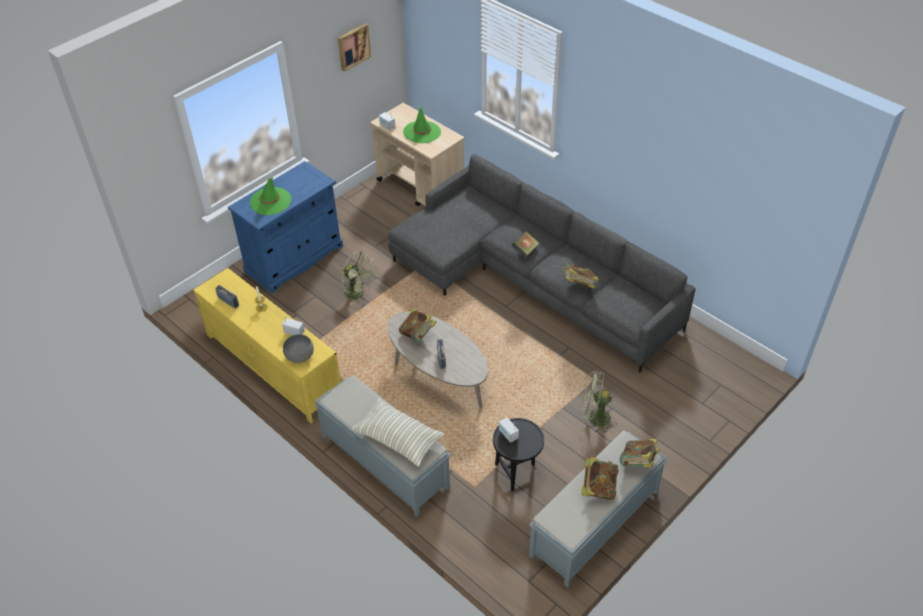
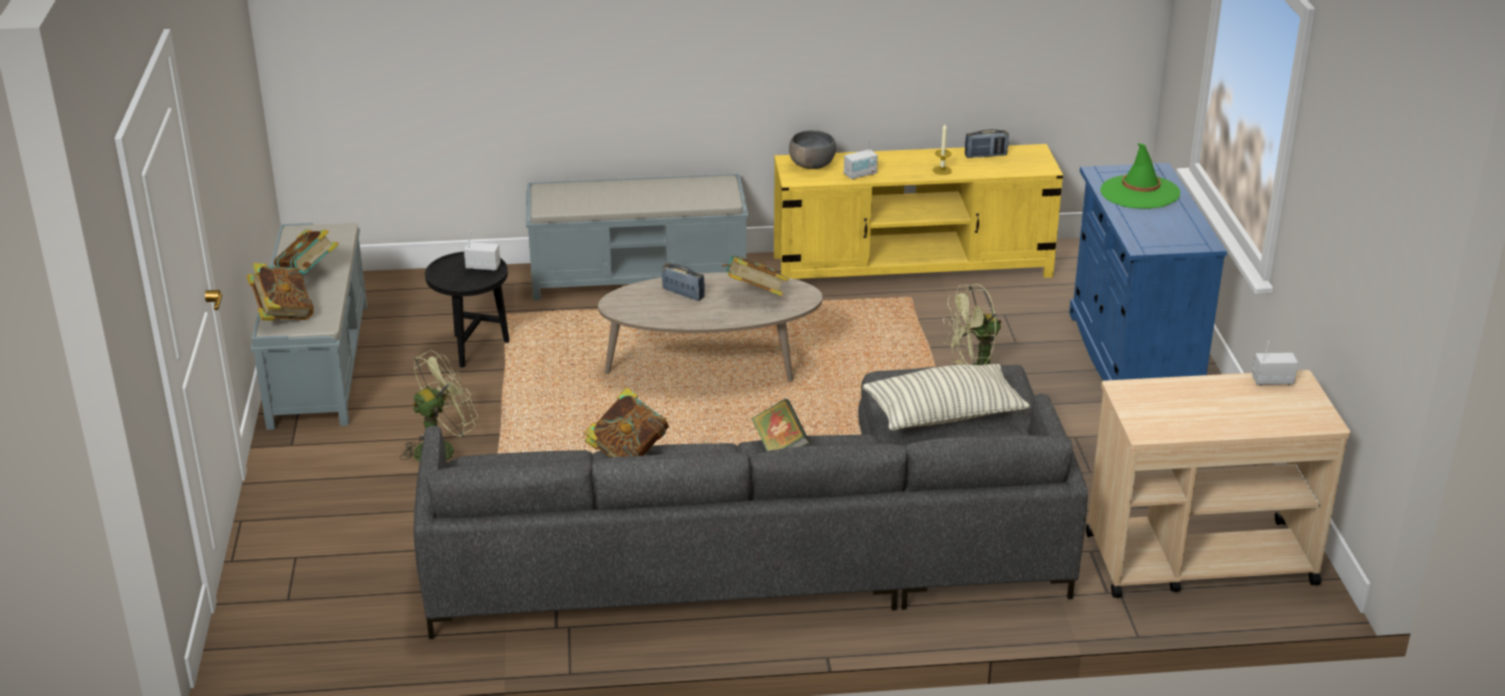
camera: 130 degrees right, 15 degrees down
(353, 46) = (1365, 182): picture -> none
(398, 439) = (596, 195): pillow -> pillow (944, 415)
(422, 132) = (1205, 407): green hat -> none

